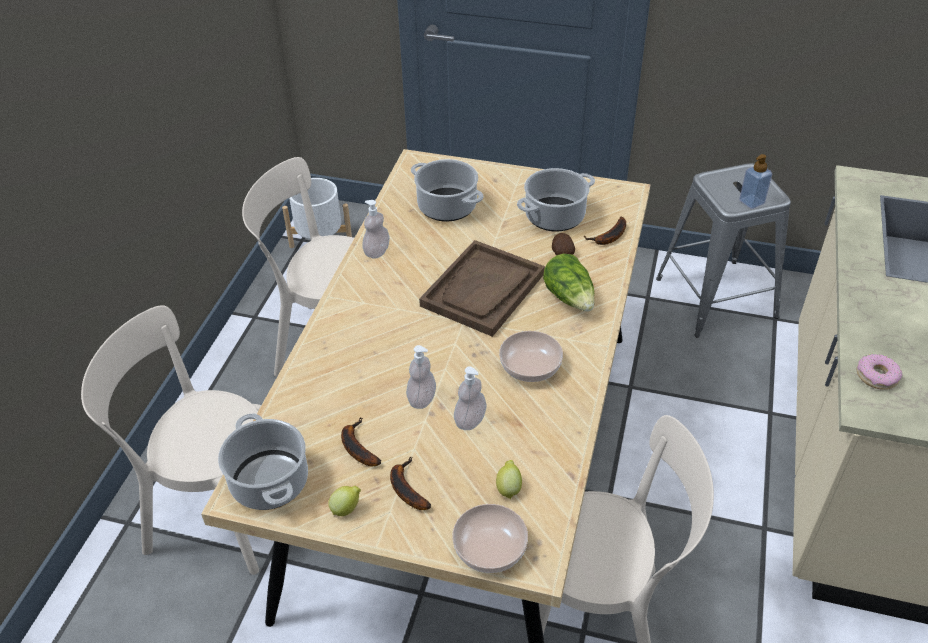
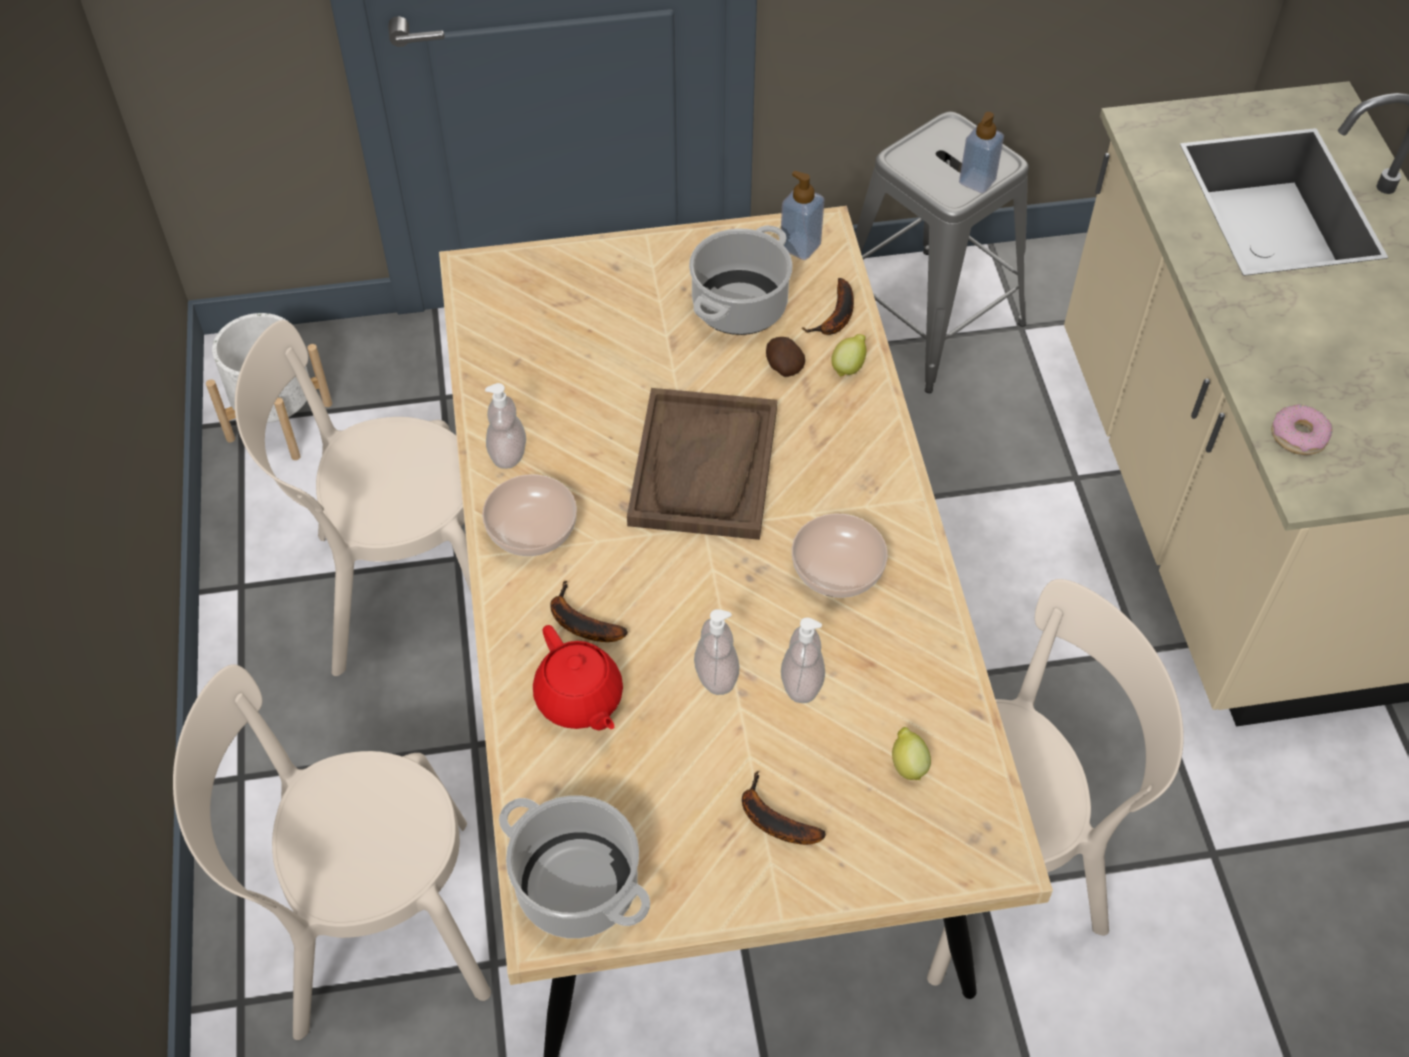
camera: 25 degrees left, 10 degrees up
(335, 385) = (579, 700): none -> red teapot
(346, 509) = (710, 882): lemon -> lemon (849, 367)
(356, 447) = (668, 784): banana -> banana (579, 622)
(448, 207) = (571, 339): cooking pot -> none
(490, 547) = (929, 858): bowl -> bowl (531, 527)
(570, 298) = (833, 438): lettuce -> none
(609, 197) = (800, 246): none -> soap dispenser

